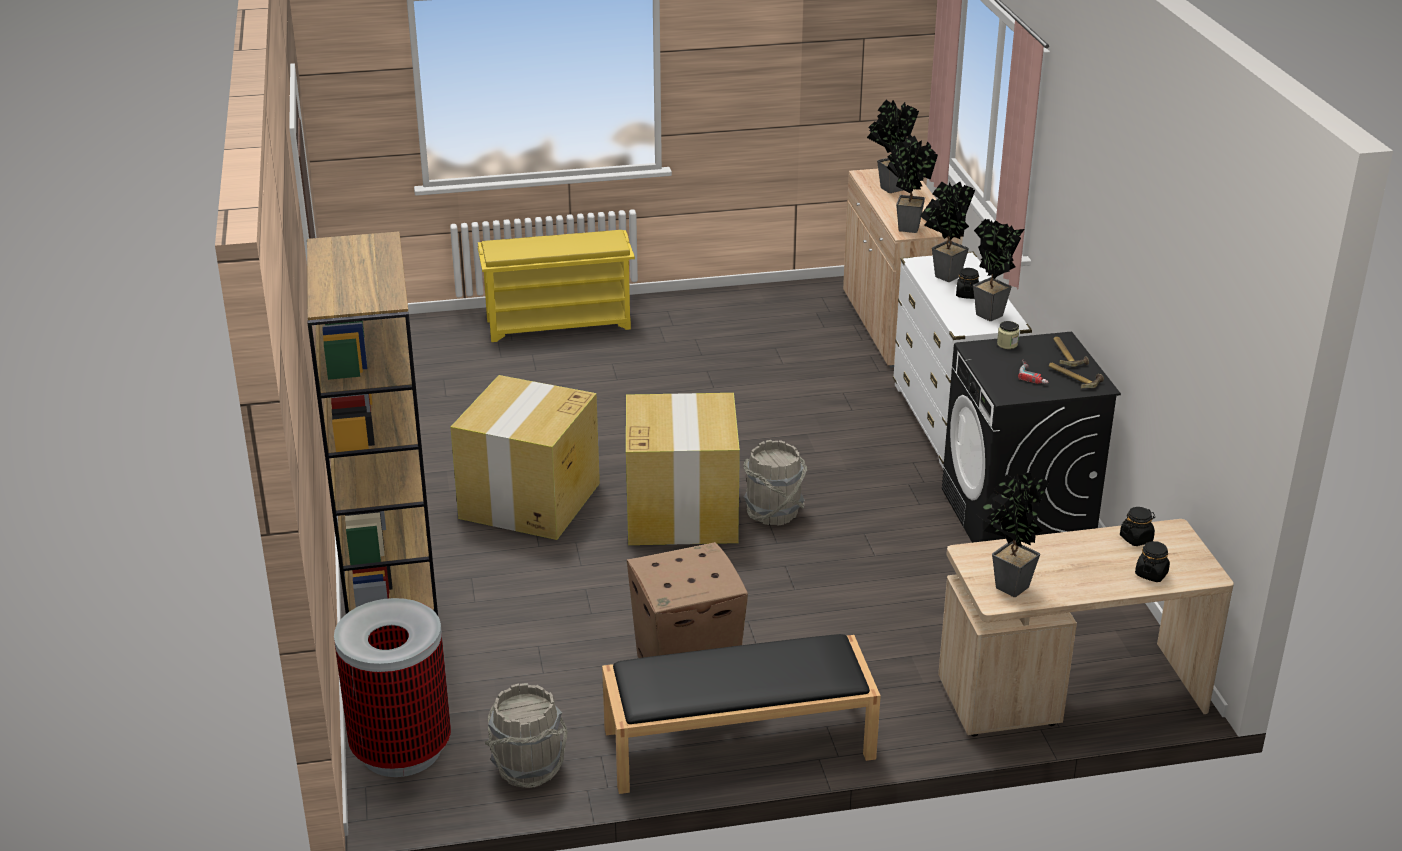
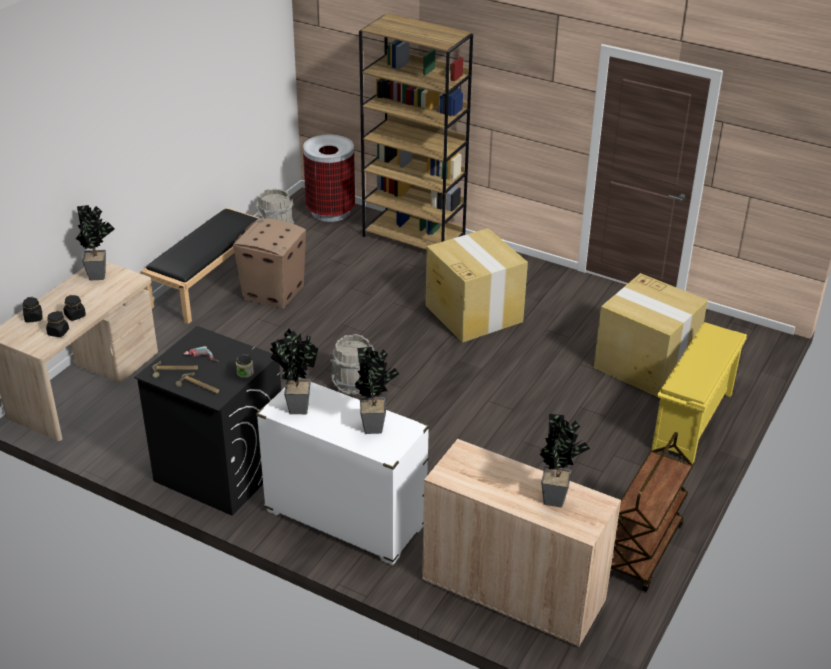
camera: 130 degrees right, 5 degrees up
(681, 512) = (397, 354): cardboard box -> cardboard box (646, 365)
(764, 295) = (644, 551): none -> brown cart
(905, 227) = (473, 458): potted plant -> none
(967, 294) = (337, 418): black jar -> black jar (75, 315)

